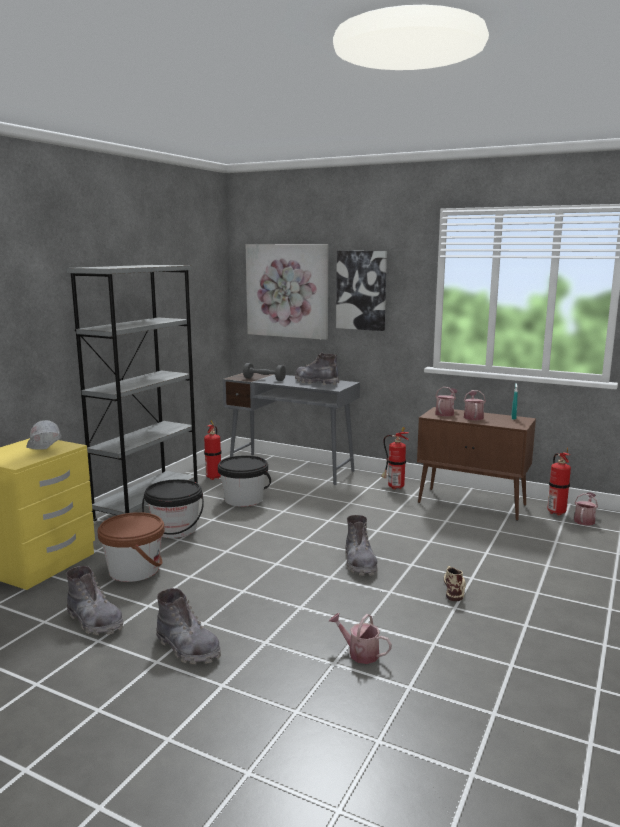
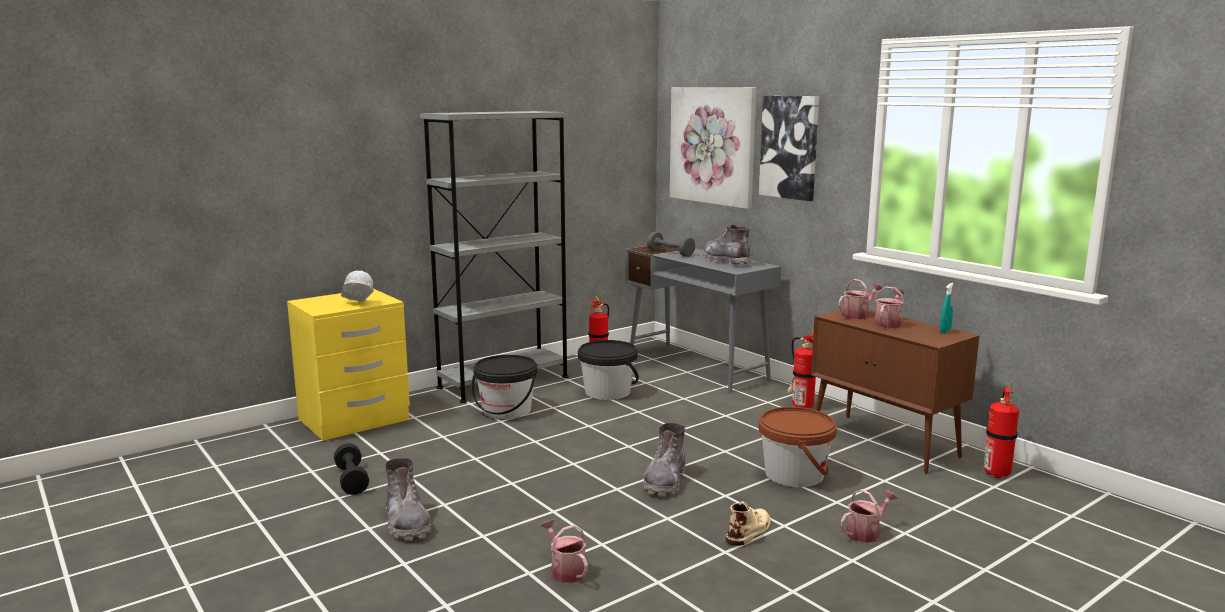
camera: 25 degrees right, 0 degrees up
(95, 621) = (352, 480): grey boot -> black dumbbell
(134, 570) = (430, 442): brown bucket -> brown bucket (794, 475)
(584, 520) = (1031, 491): watering can -> watering can (866, 532)

